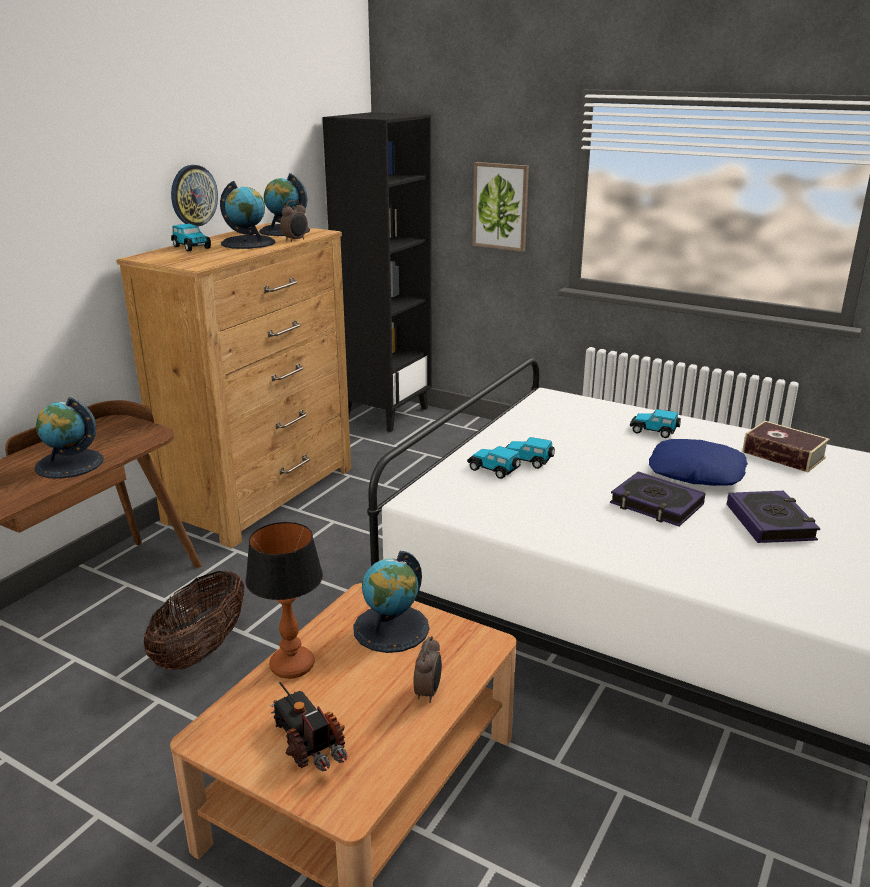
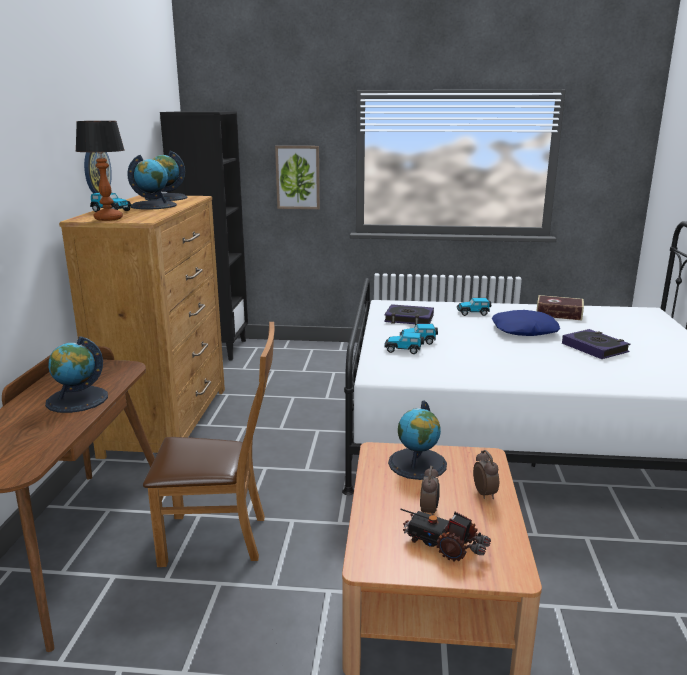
camera: 25 degrees left, 5 degrees down
(201, 650) = (221, 538): basket -> brown chair
(292, 665) = (376, 503): table lamp -> table lamp (108, 218)
(295, 240) = (189, 202): alarm clock -> alarm clock (429, 511)
(656, 504) = (524, 351): book -> book (409, 319)

